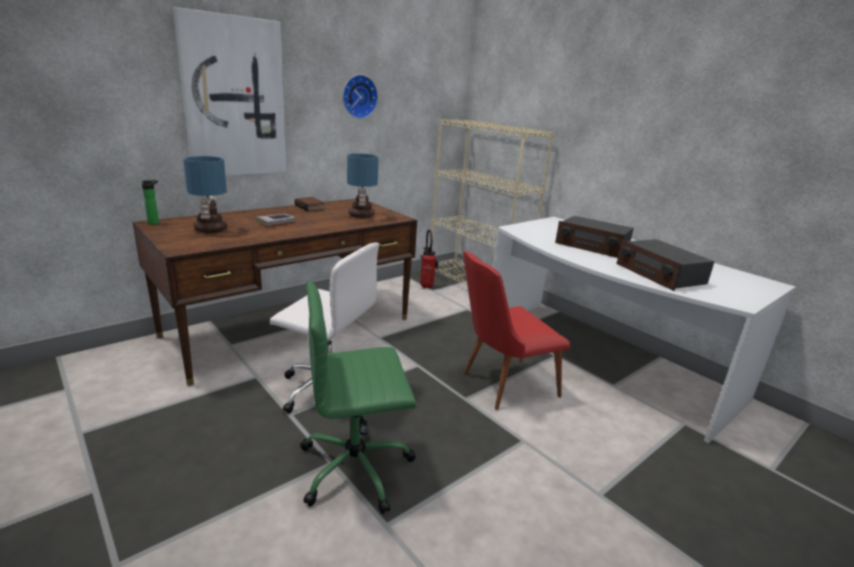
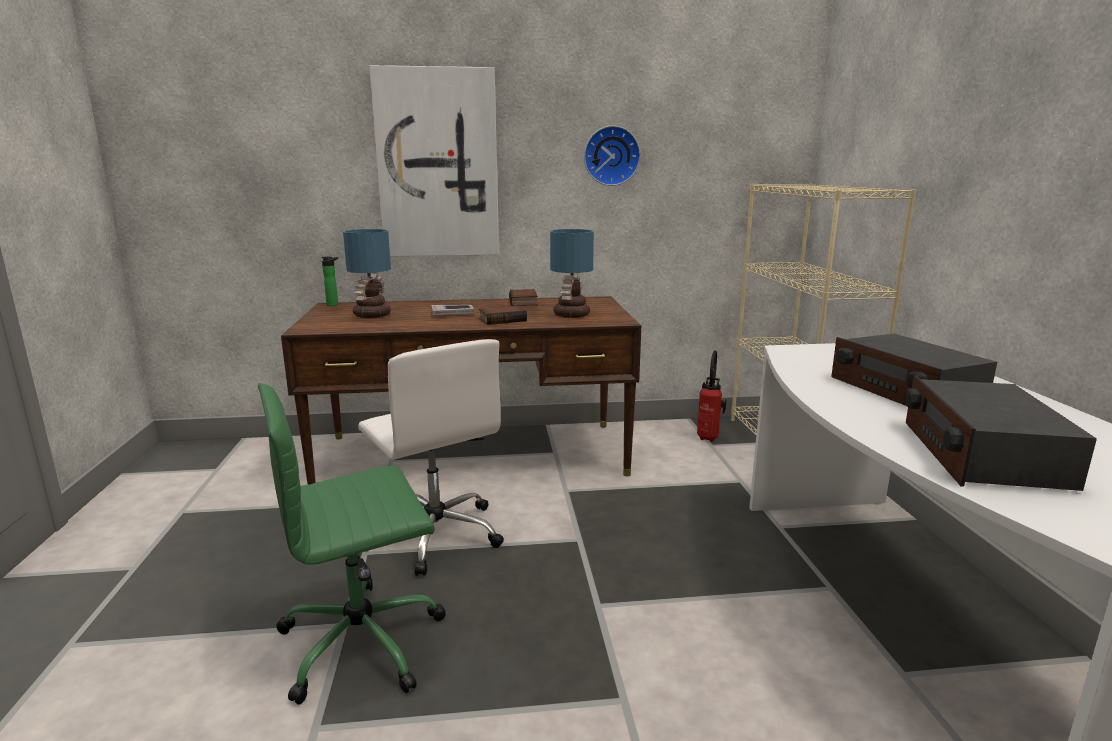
camera: 35 degrees right, 5 degrees down
(322, 224) = (502, 319): none -> book
(357, 467) = (364, 641): green office chair -> green office chair turned 45 degrees counterclockwise
(501, 385) = (676, 603): red chair -> none

